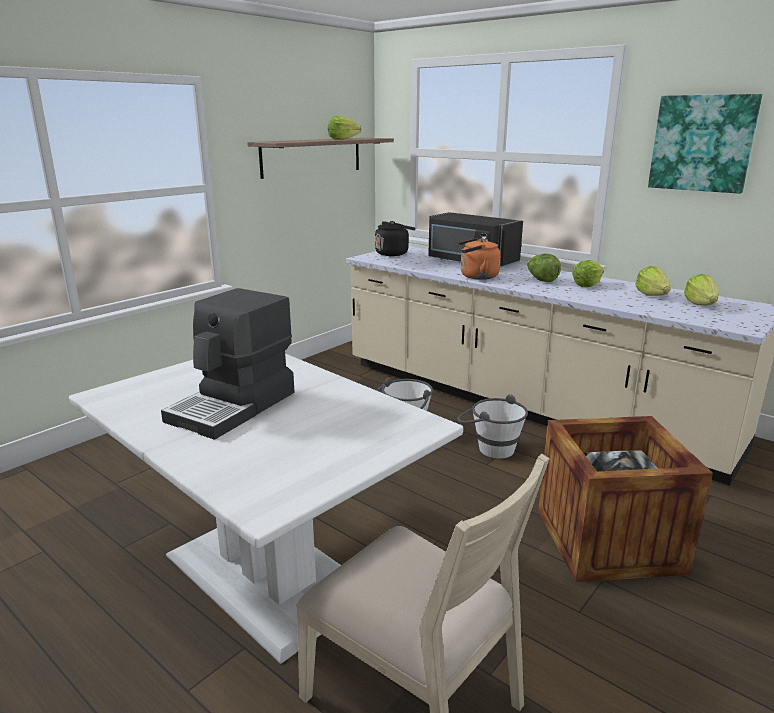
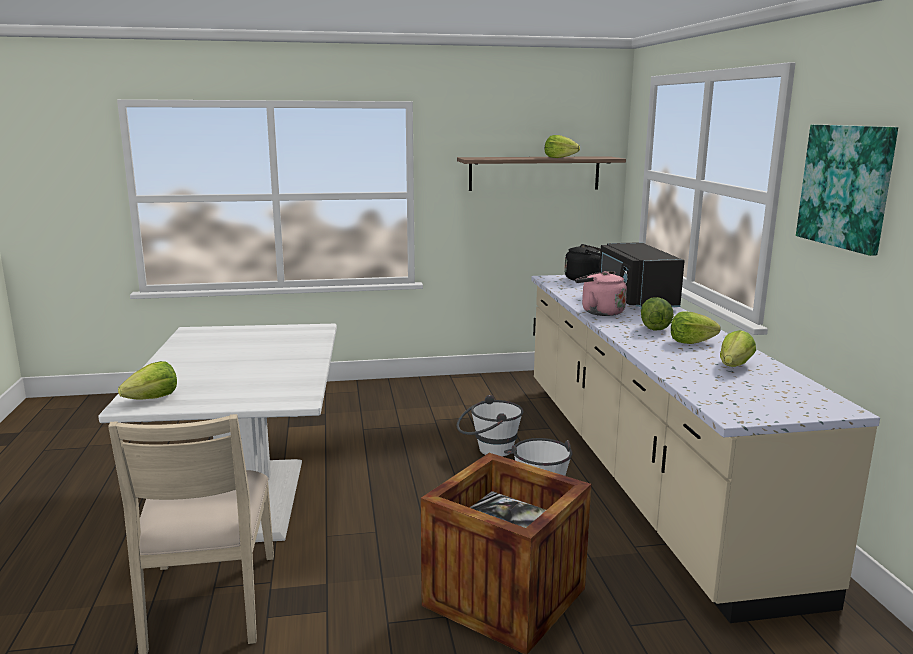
camera: 40 degrees right, 5 degrees down
(234, 406) = (231, 356): coffee machine -> none
(476, 277) = (599, 312): orange kettle -> pink kettle
(701, 304) = (762, 387): lettuce -> lettuce (153, 398)

